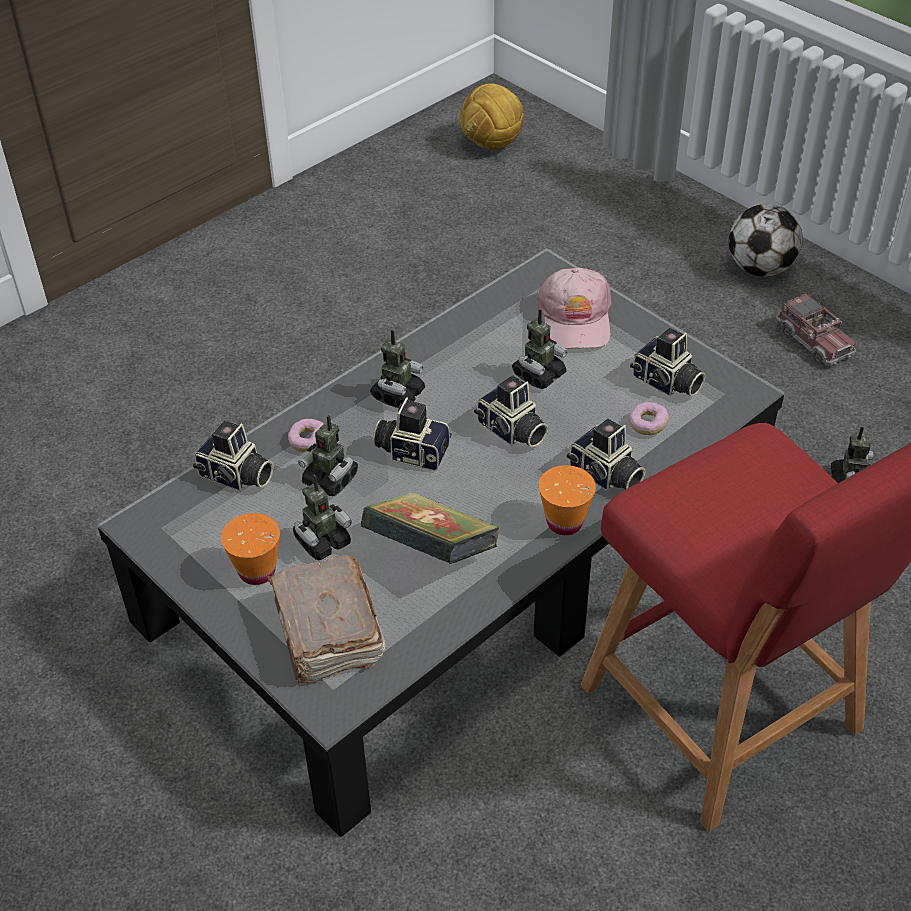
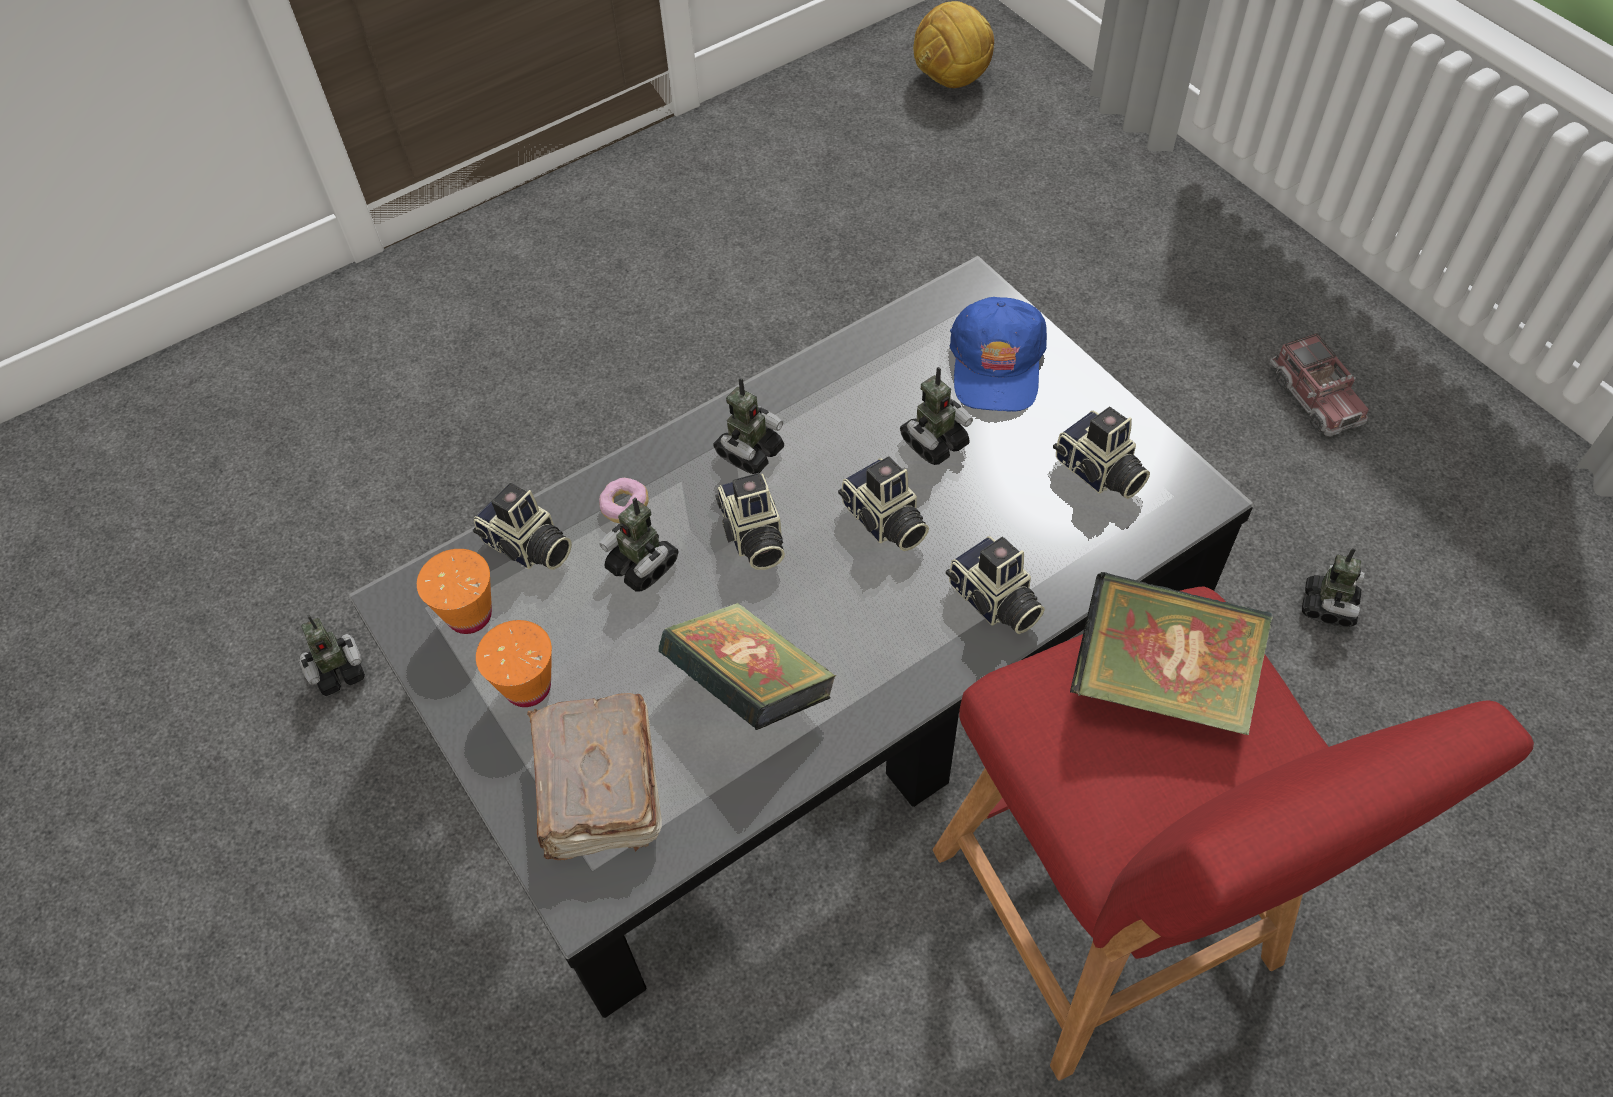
camera: 10 degrees right, 10 degrees up
(322, 541) = (616, 655): toy robot -> toy robot (339, 671)
(412, 451) = (752, 537): camera -> camera turned 135 degrees counterclockwise
(564, 522) = (928, 665): orange cup -> orange cup (469, 615)
(576, 318) = (997, 364): pink cap -> blue cap
(647, 425) = (1062, 533): donut -> none
(744, 479) = (1160, 683): none -> book
(760, 268) = (1262, 286): football -> none

